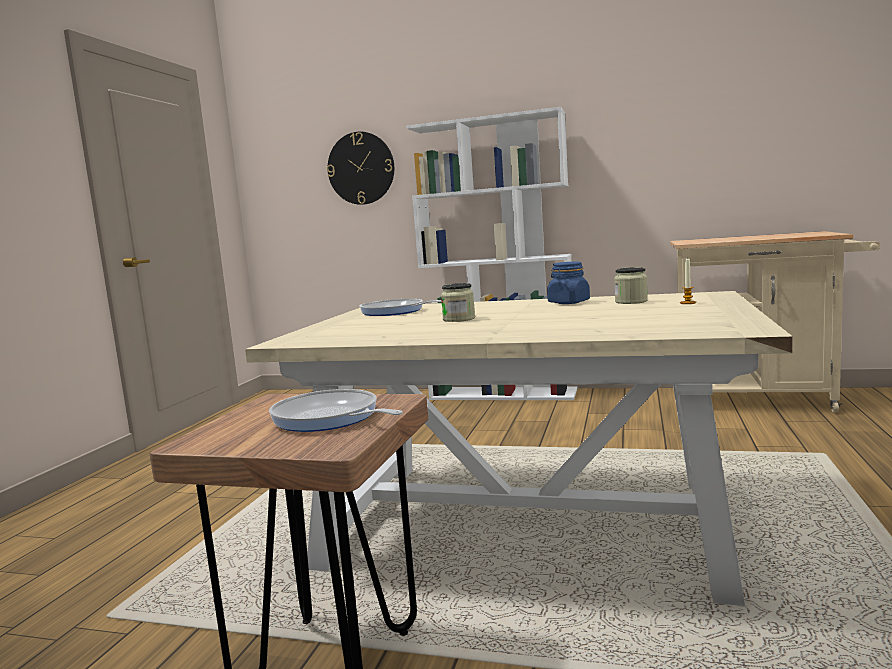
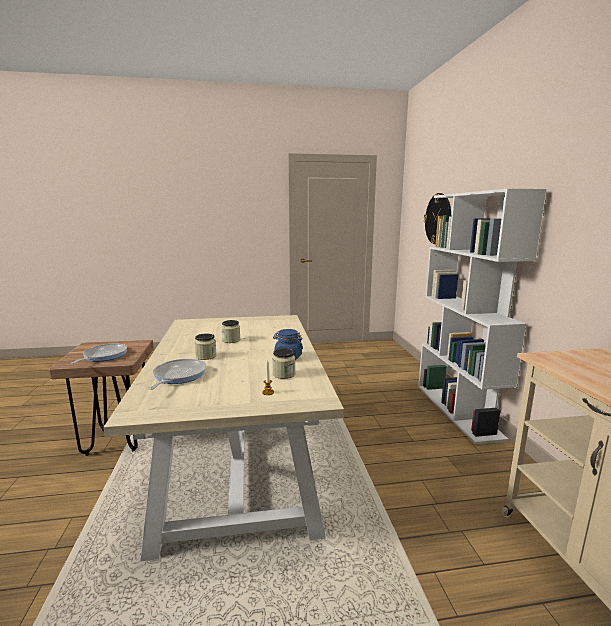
camera: 65 degrees right, 5 degrees up
(395, 312) = (267, 324): frying pan -> frying pan (178, 376)
(529, 323) = (206, 356): none -> jar

